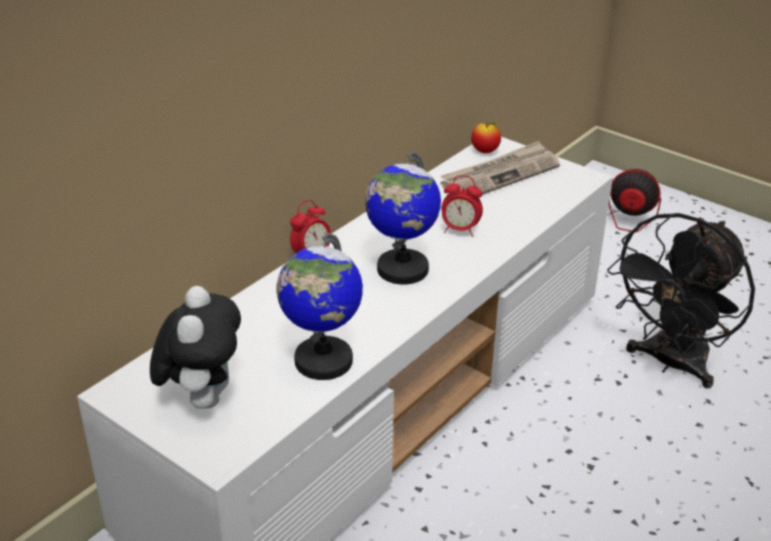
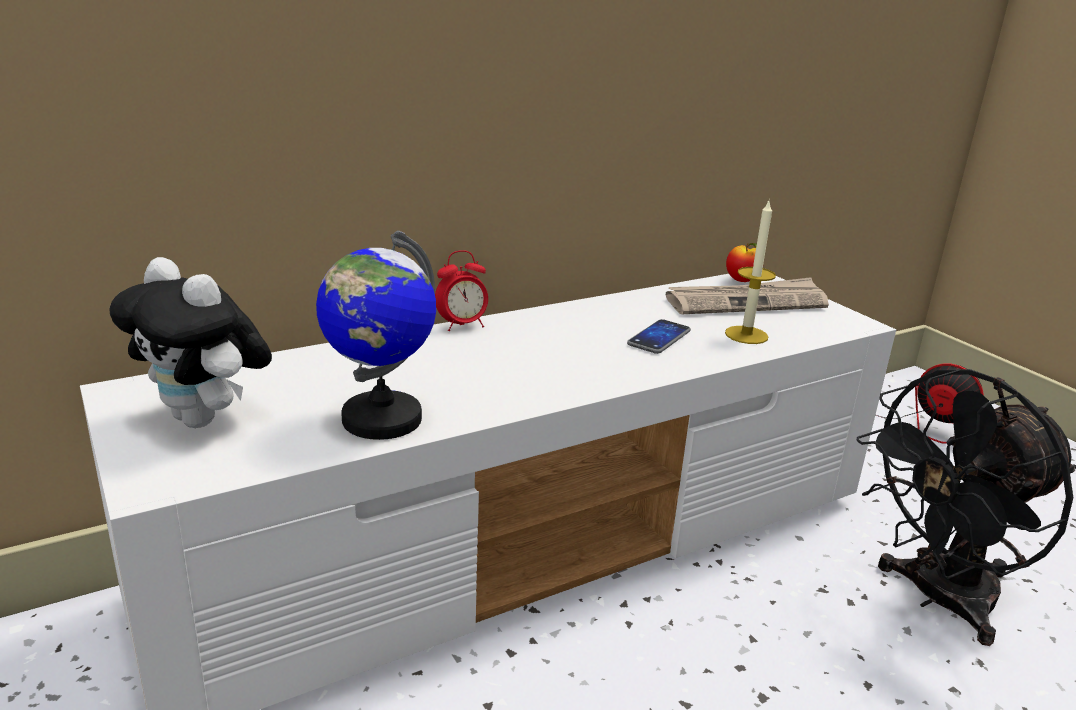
camera: 20 degrees right, 10 degrees down
(202, 398) = (205, 419): plush toy -> plush toy turned 105 degrees clockwise
(401, 269) = (557, 357): globe -> none
(460, 230) = (659, 338): alarm clock -> phone
(517, 210) = (746, 335): none -> candle

